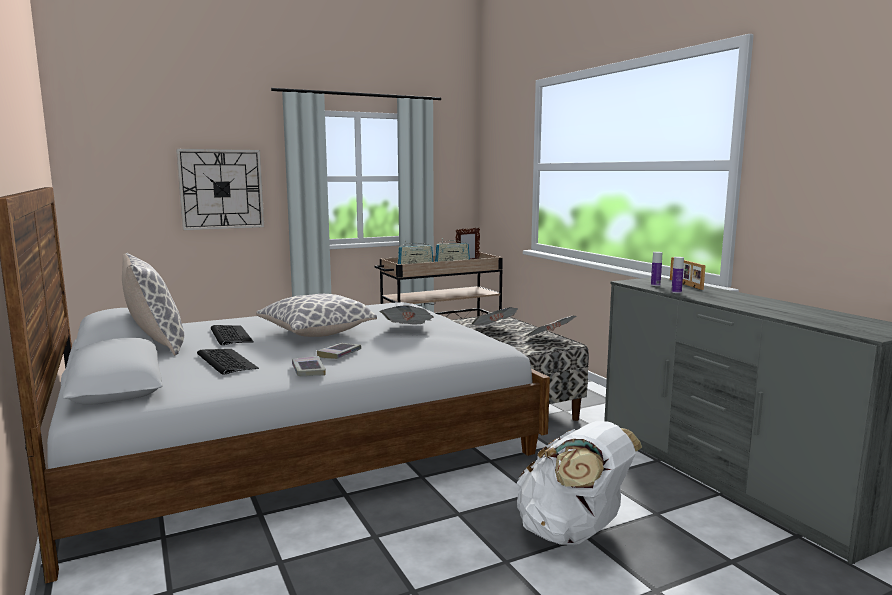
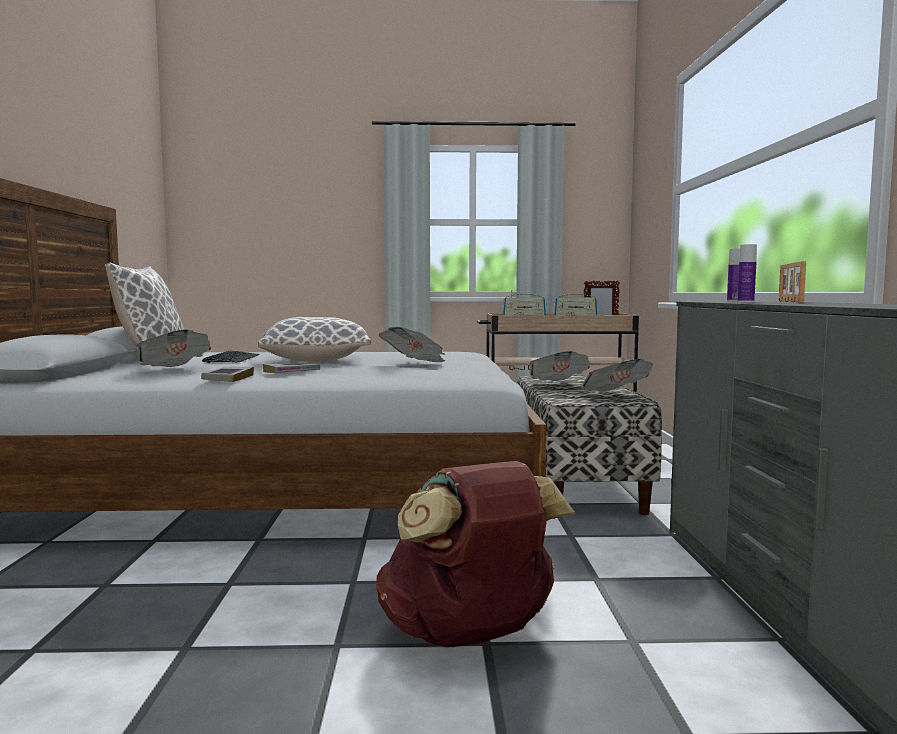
camera: 25 degrees right, 5 degrees down
(221, 189) = (319, 232): wall clock -> none
(226, 362) = (174, 370): keyboard -> newspaper
(573, 533) = (470, 636): white backpack -> brown backpack

